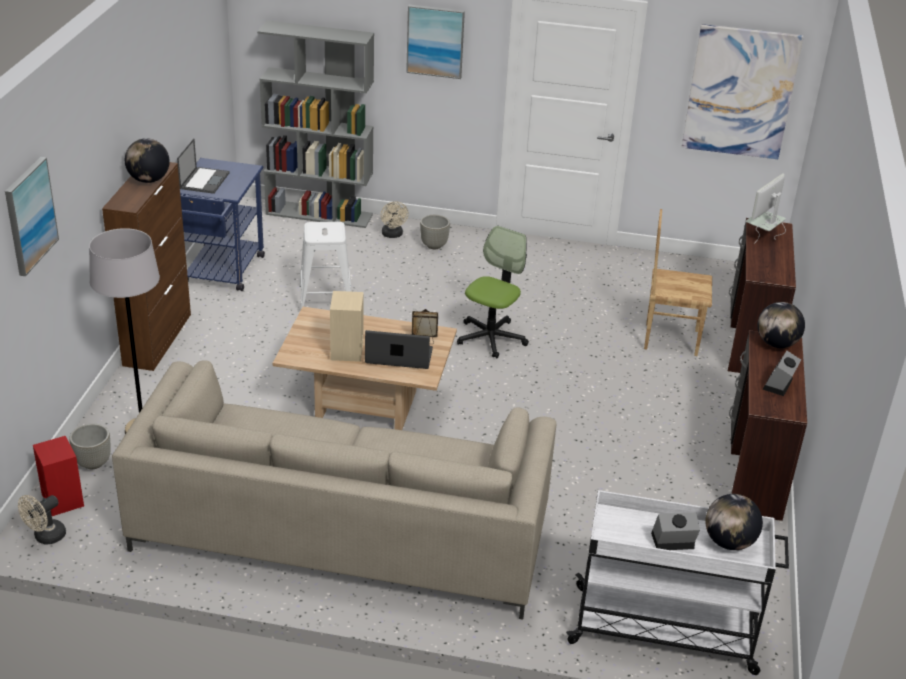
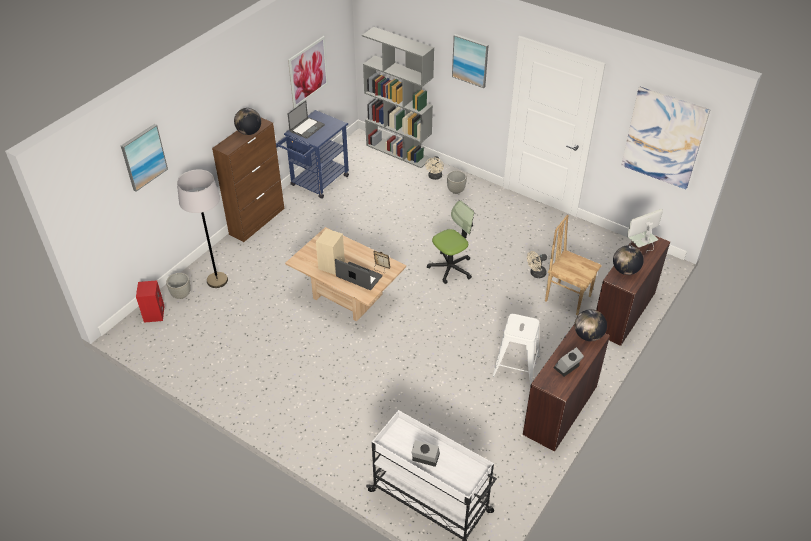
camera: 25 degrees right, 10 degrees up
(45, 537) = (134, 334): beige fan -> beige fan (535, 274)
(190, 93) = (308, 72): none -> picture
(326, 299) = (367, 215): white stool -> white stool (516, 366)
(341, 531) = (285, 377): beige sofa -> none
(729, 542) = (460, 469): globe -> globe (625, 270)

